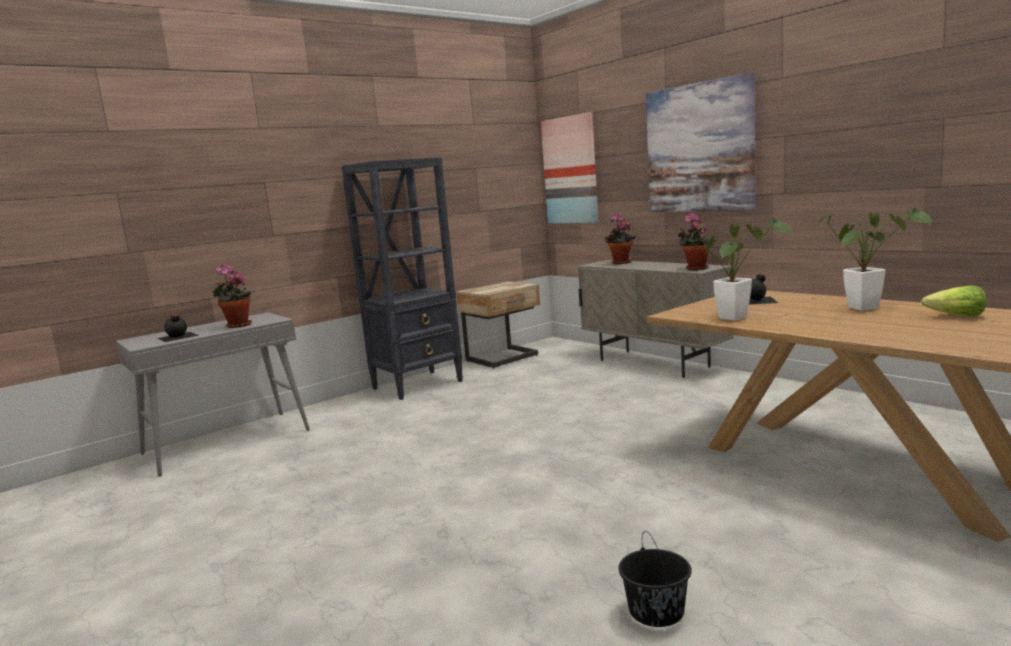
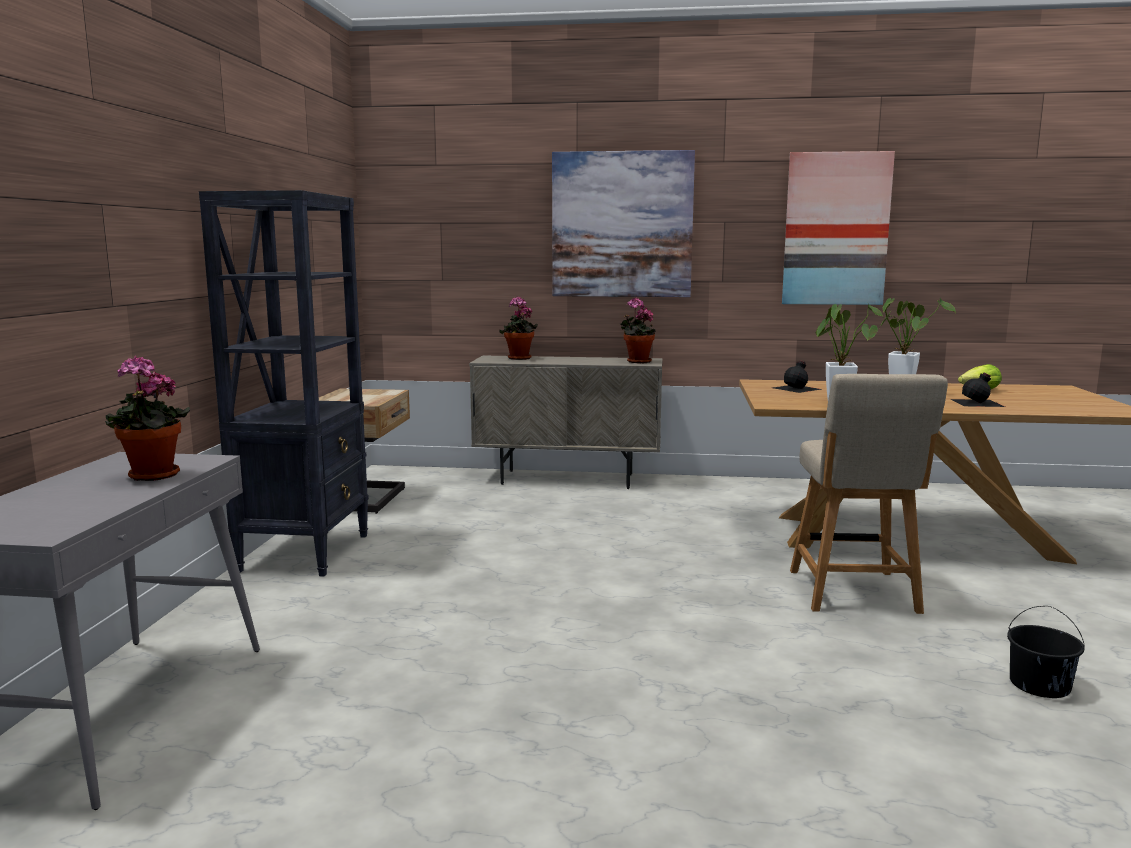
camera: 45 degrees left, 0 degrees up
(177, 337) = (70, 509): black bottle -> black bottle (978, 403)
(570, 170) = (418, 236): picture -> picture (836, 229)
(674, 495) = (854, 594): none -> beige chair

